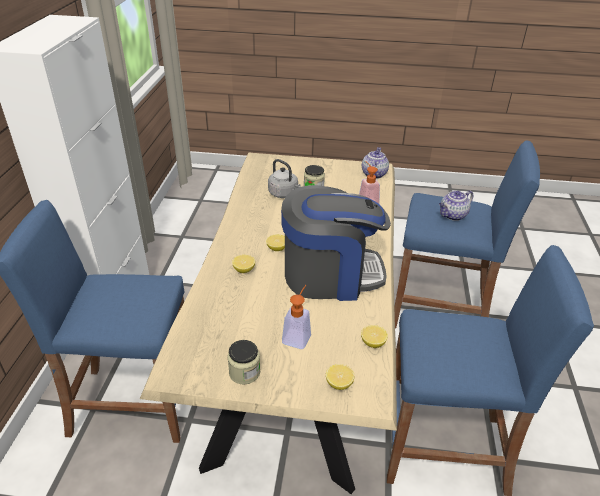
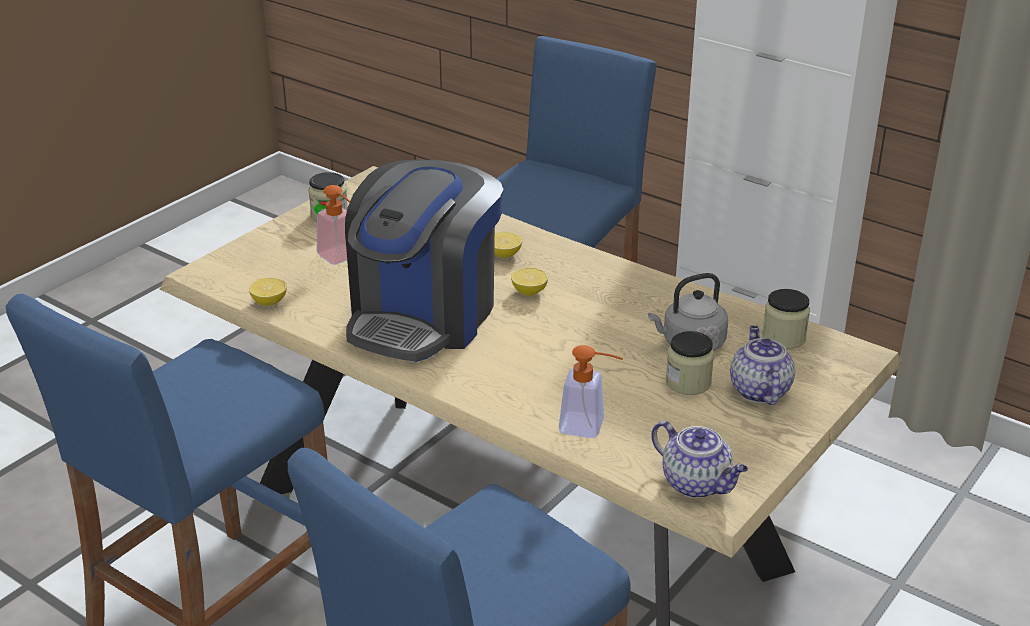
camera: 120 degrees right, 5 degrees down
(259, 175) = (783, 337): none -> jar
(339, 384) = (245, 261): lemon -> none
(452, 215) = (480, 561): teapot -> teapot (758, 390)

